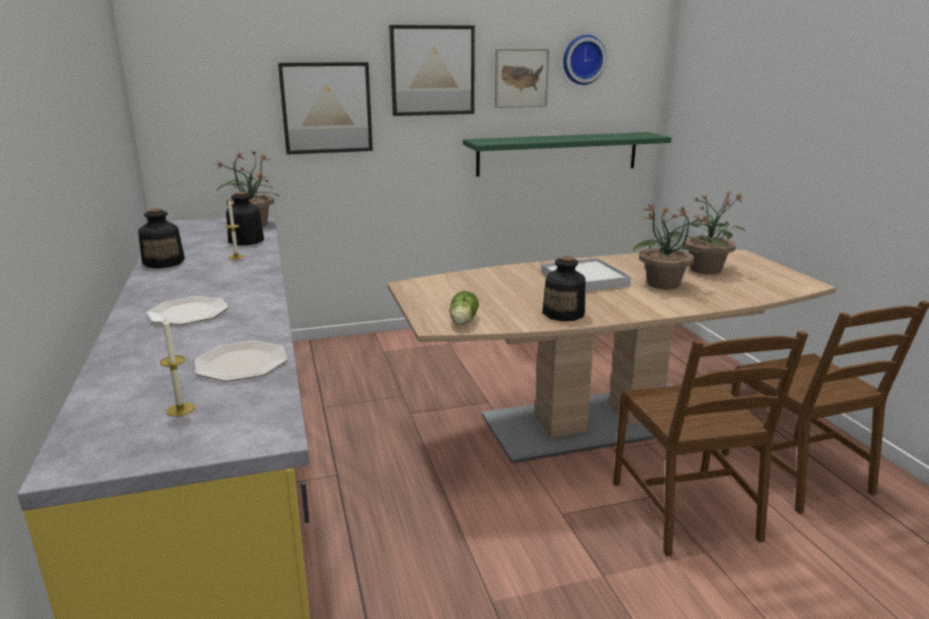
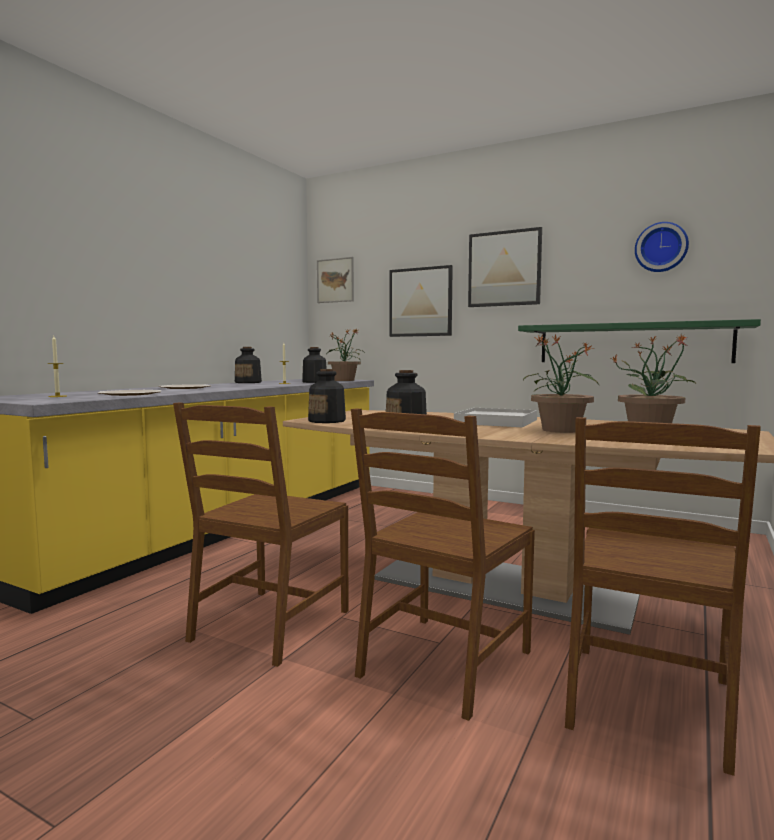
camera: 45 degrees right, 15 degrees down
(462, 322) = (327, 421): lettuce -> bottle
(521, 78) = (589, 270): picture -> picture (335, 280)
(533, 556) = (269, 625): none -> brown chair

